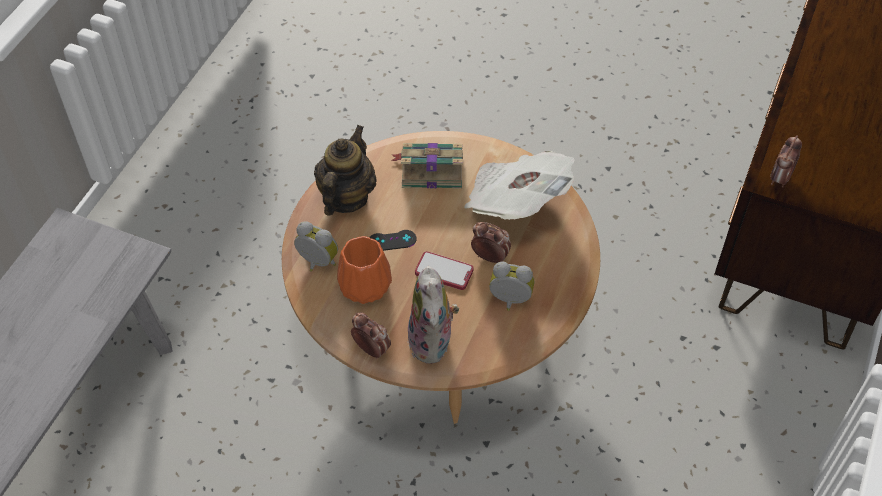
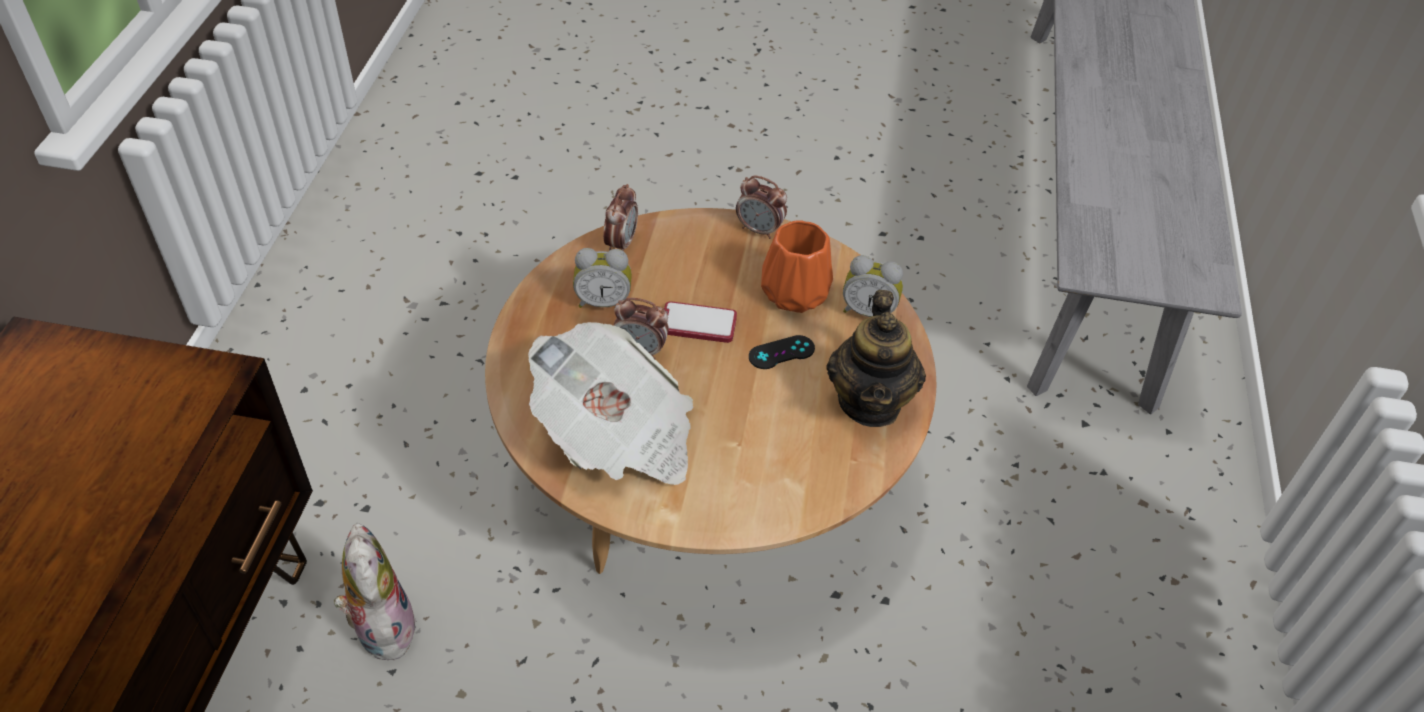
camera: 165 degrees right, 5 degrees down
(430, 169) = (762, 466): book -> none
(433, 342) = (688, 246): plush toy -> plush toy (381, 626)
(780, 178) = (196, 381): alarm clock -> alarm clock (621, 243)

